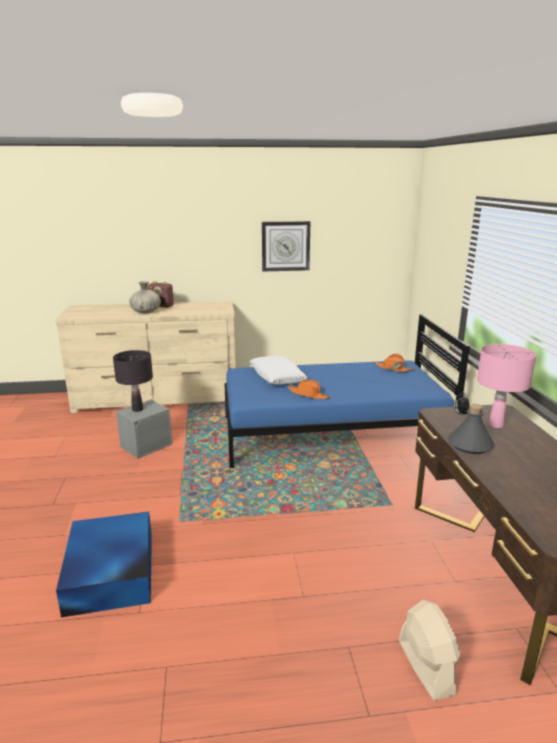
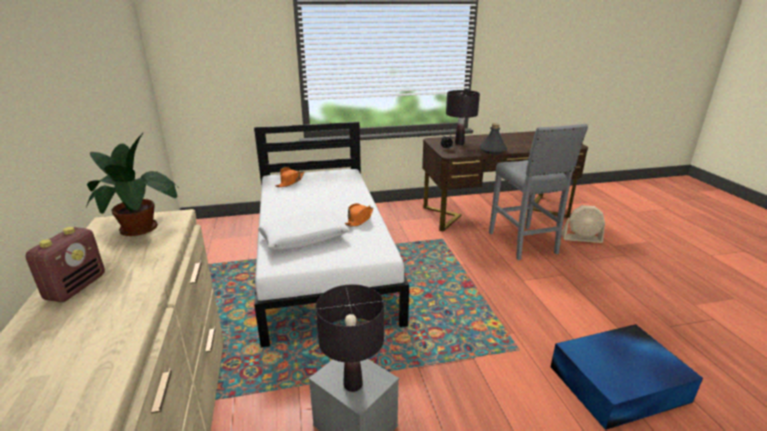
camera: 95 degrees left, 5 degrees up
(146, 312) = (127, 299): beige vase -> none
(213, 307) = (141, 228): none -> potted plant
(285, 246) = (94, 95): wall clock -> none
(332, 433) = (323, 262): blue bed -> white bed
(391, 578) = (523, 243): none -> grey stool
(425, 666) = (581, 238): beige fan -> beige fan turned 150 degrees counterclockwise
(496, 425) = (459, 143): pink table lamp -> black table lamp

